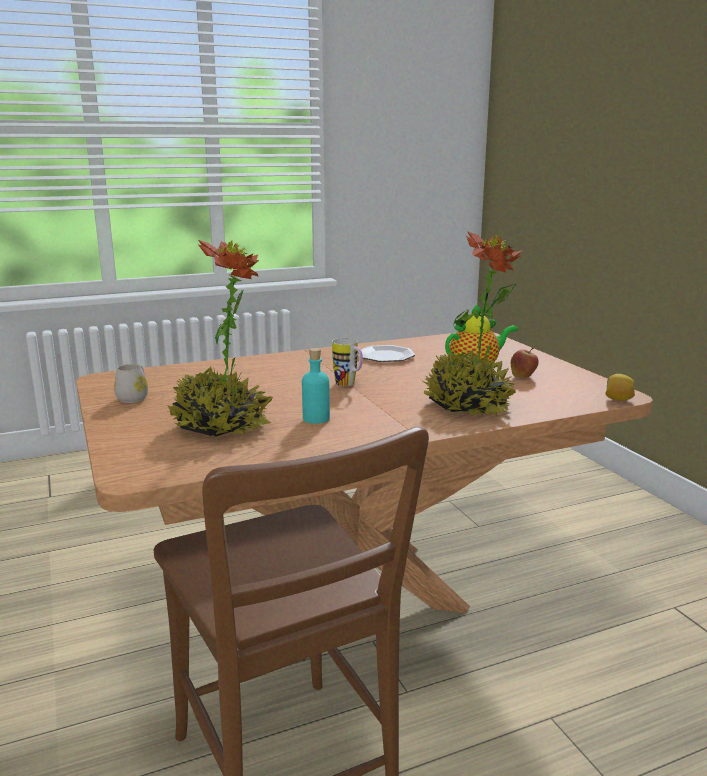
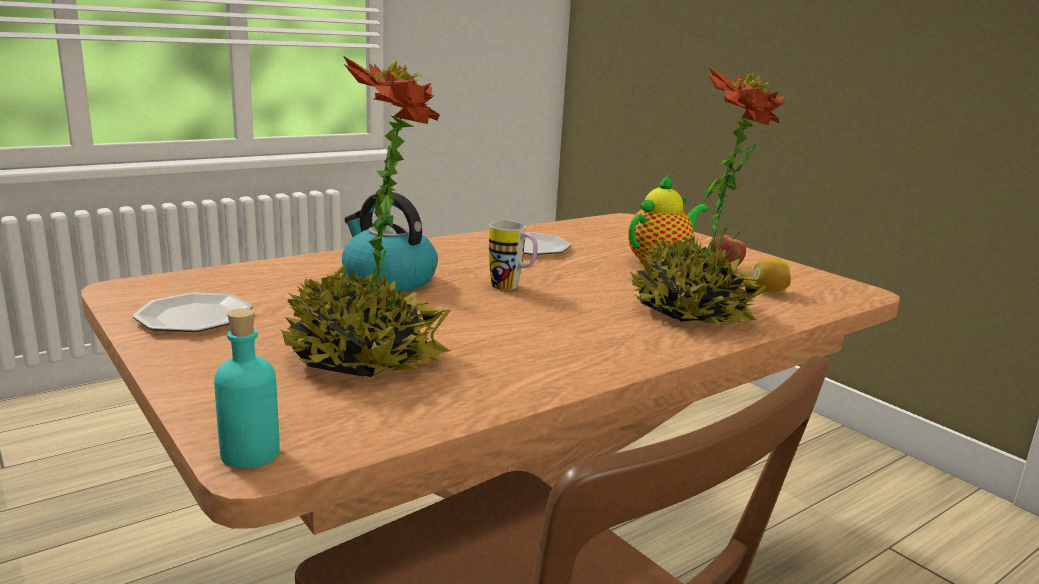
camera: 15 degrees left, 0 degrees up
(134, 397) = (195, 317): white mug -> plate
(267, 377) = (388, 280): none -> kettle
(316, 418) = (501, 340): turquoise bottle -> turquoise bottle (250, 453)
(618, 400) = (862, 297): lemon -> lemon (768, 291)

